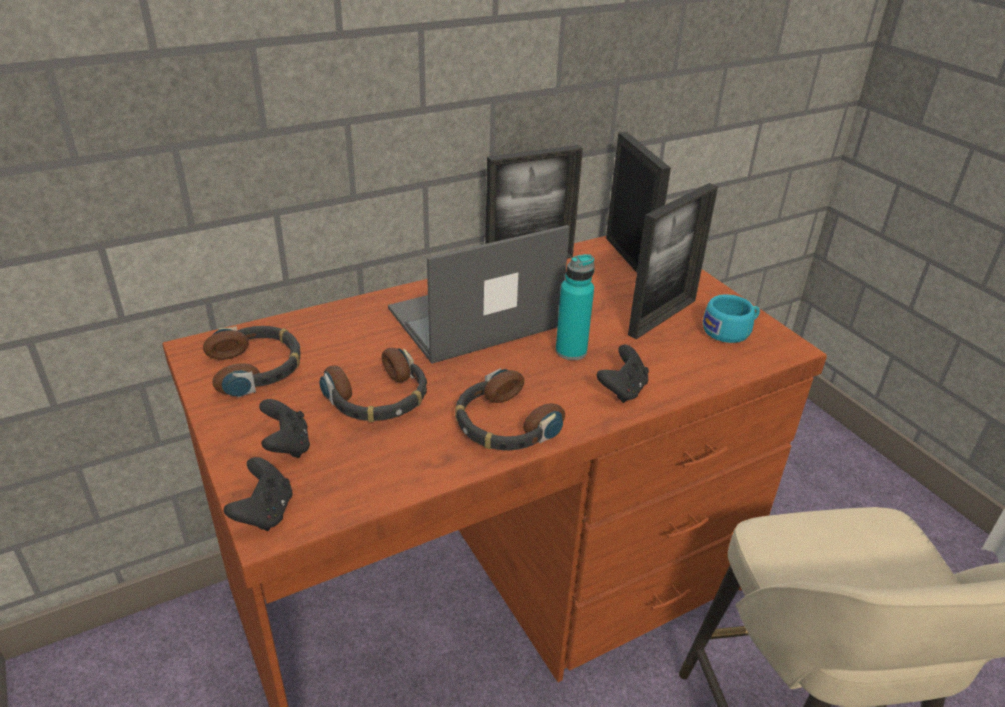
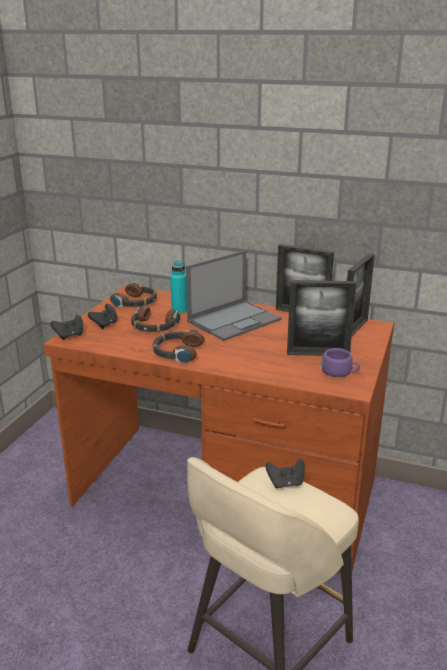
camera: 50 degrees right, 10 degrees down
(472, 319) = (235, 320): laptop -> laptop turned 120 degrees clockwise
(571, 351) = (250, 345): turquoise bottle -> turquoise bottle (179, 311)
(622, 390) = (242, 365): black game controller -> black game controller (286, 483)
(730, 330) = (340, 372): turquoise cup -> purple cup

